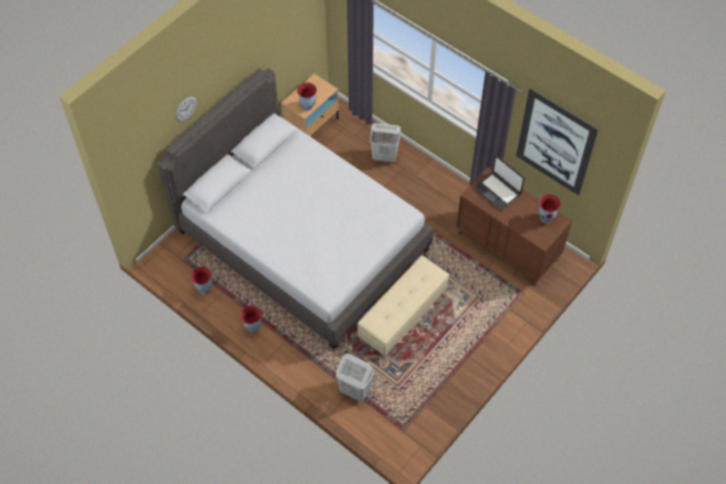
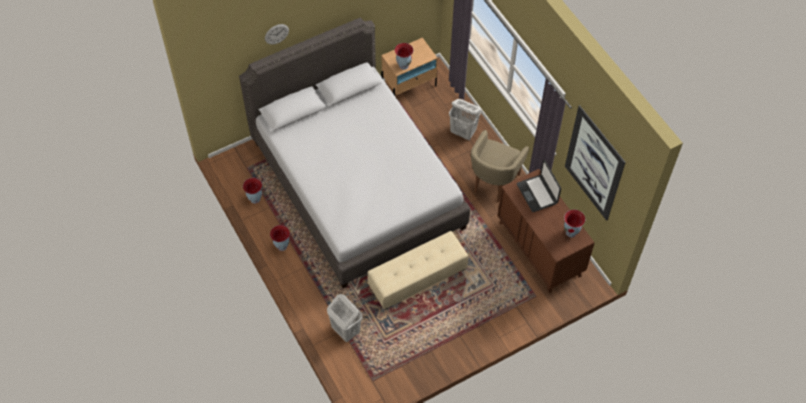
camera: 20 degrees right, 0 degrees up
(435, 196) = (493, 182): none -> beige armchair

